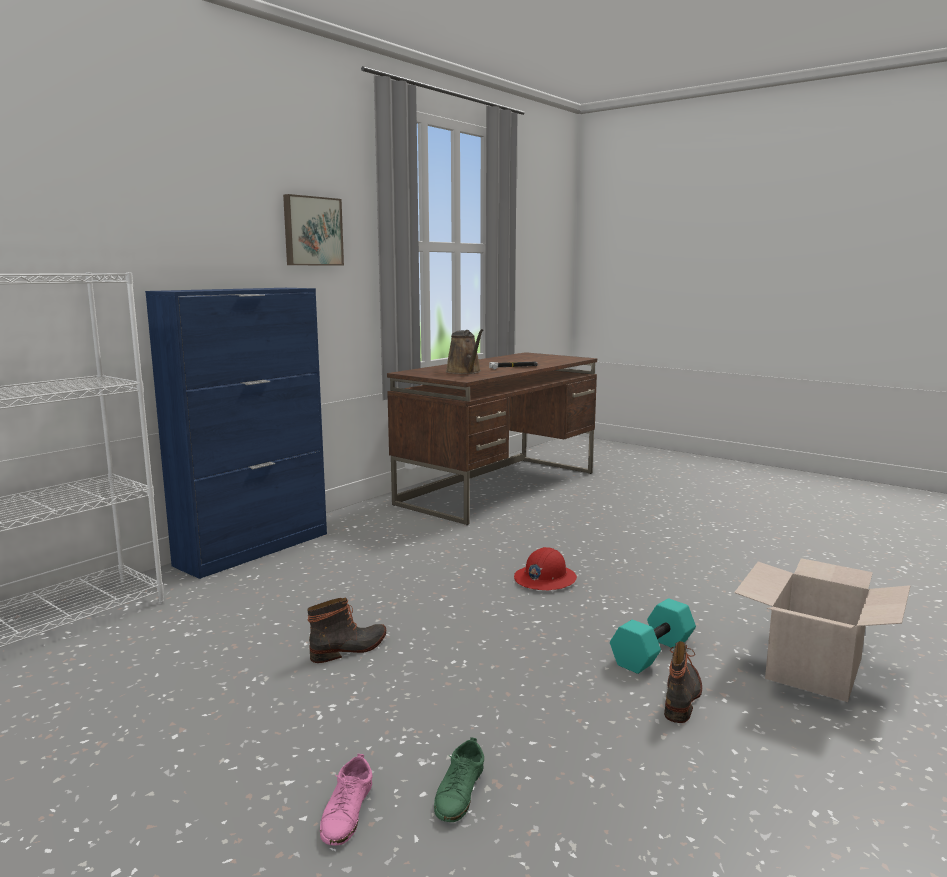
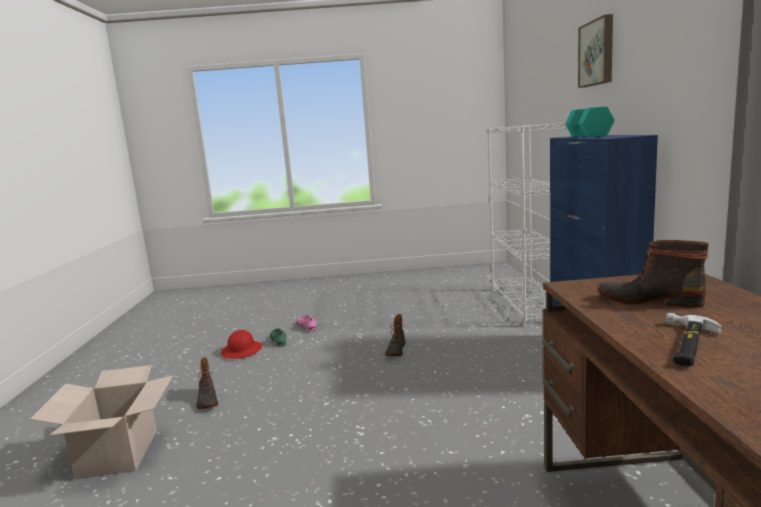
camera: 140 degrees right, 0 degrees up
(312, 231) = (699, 63): picture -> picture (598, 53)
(465, 372) = (649, 300): brown watering can -> boot
(544, 579) = (364, 438): red hard hat -> red hard hat (242, 351)
(651, 652) = (236, 416): turquoise dumbbell -> turquoise dumbbell (589, 136)

